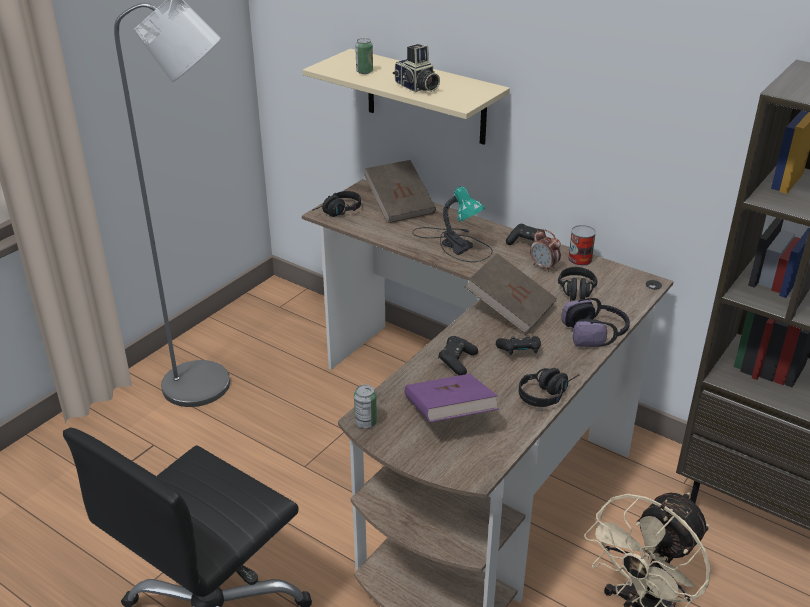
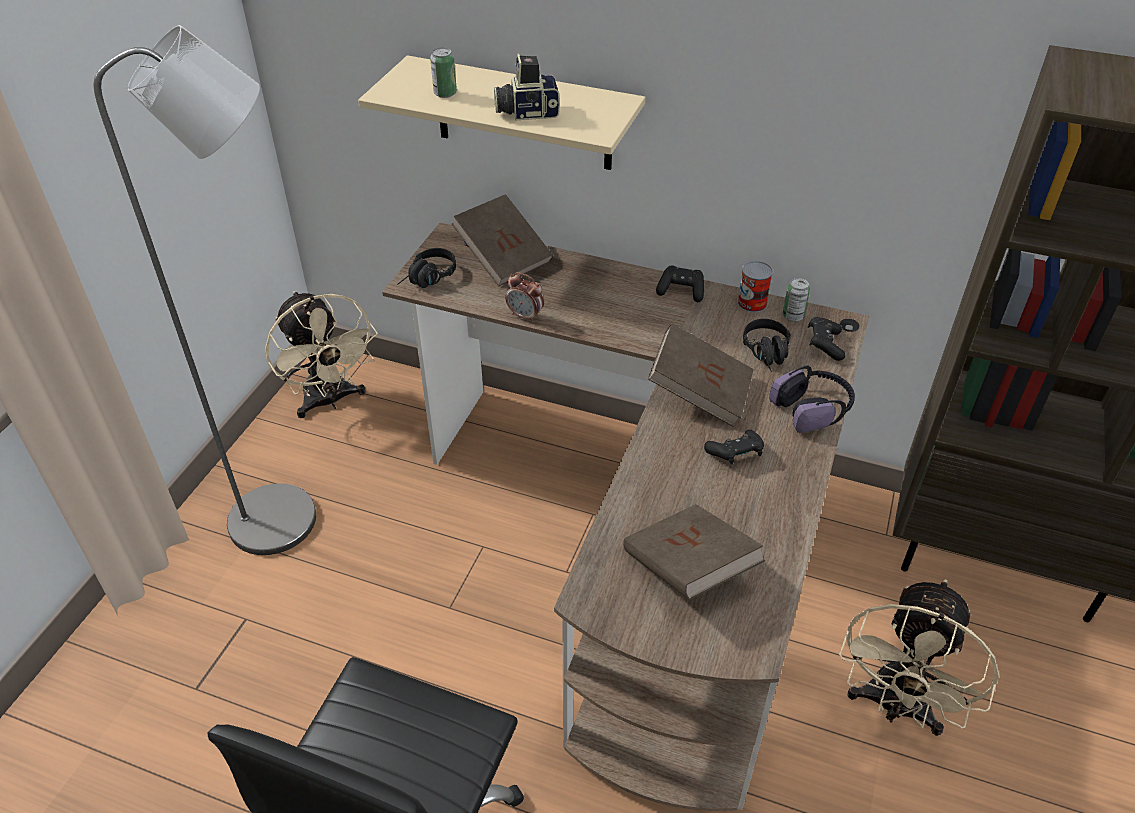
camera: 15 degrees left, 10 degrees up
(267, 314) = (330, 401): none -> beige fan
(365, 422) = (590, 602): can -> can (793, 316)
(416, 87) = (527, 112): camera -> camera turned 135 degrees clockwise
(448, 416) = (688, 569): purple book -> brown book
(455, 243) = (594, 304): table lamp -> none
(457, 362) = (666, 485): black game controller -> black game controller (824, 345)
(544, 267) = (714, 321): alarm clock -> alarm clock (525, 316)
(548, 393) = (792, 509): black headphones -> none

